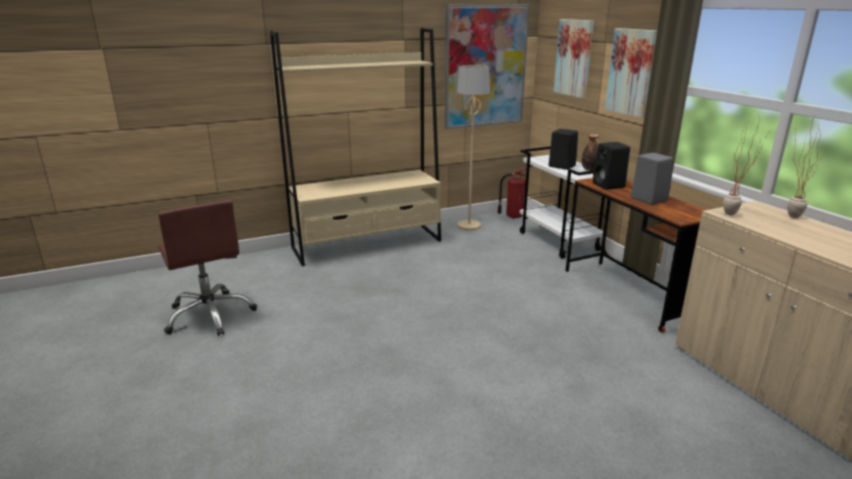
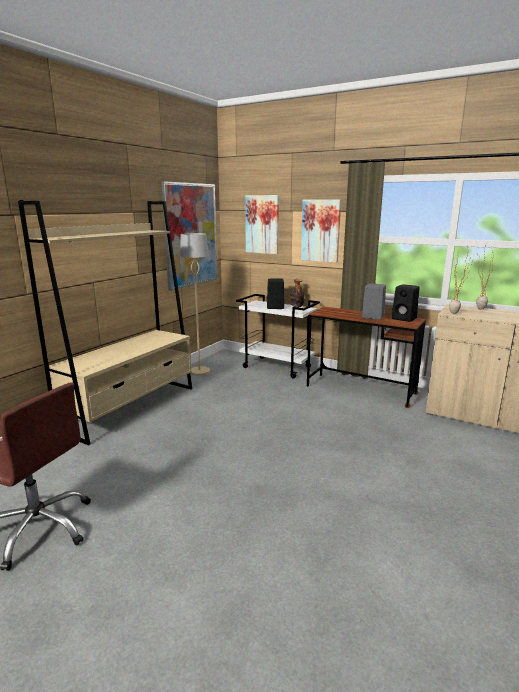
camera: 35 degrees left, 5 degrees down
(513, 216) = (223, 357): fire extinguisher -> none
(609, 185) = (335, 313): black speaker -> black speaker (405, 319)

